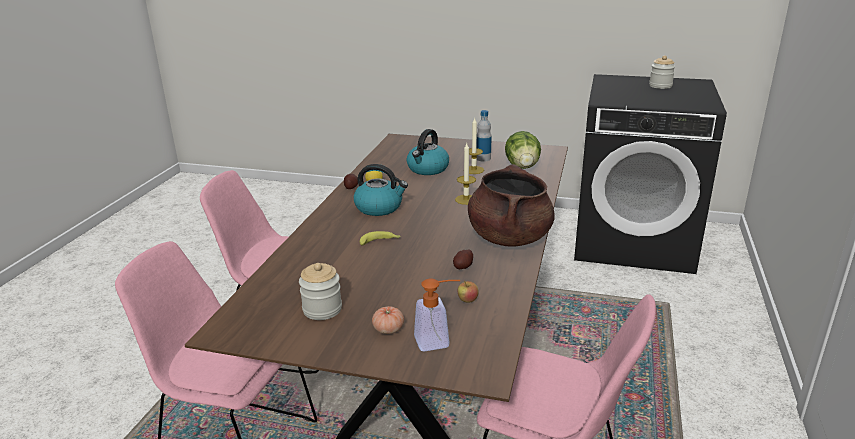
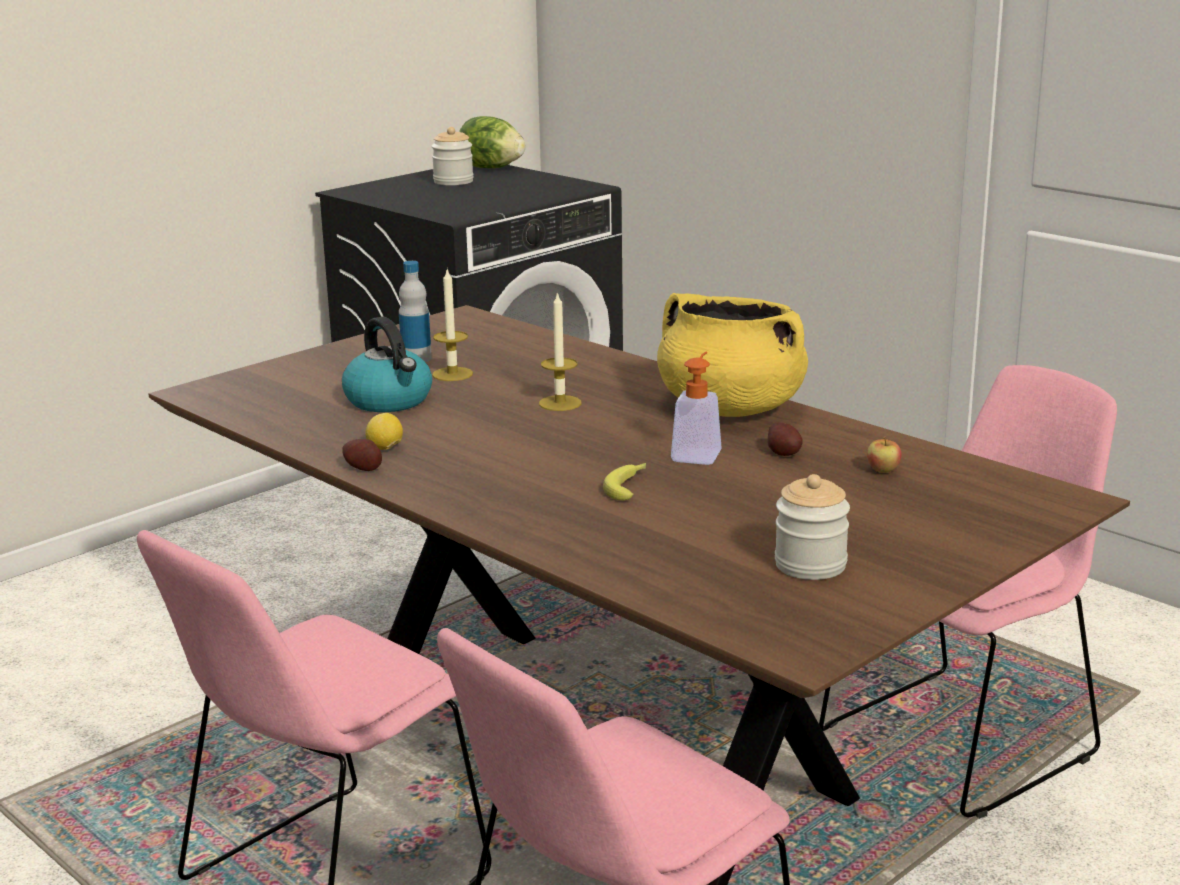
camera: 60 degrees left, 5 degrees down
(379, 207) = (494, 463): kettle -> none
(388, 329) = (914, 532): tomato -> none
(438, 340) = (971, 508): soap dispenser -> soap dispenser (698, 453)
(509, 237) = (729, 408): brown cooking pot -> yellow cooking pot
(522, 167) = (497, 345): lettuce -> lettuce (491, 168)

